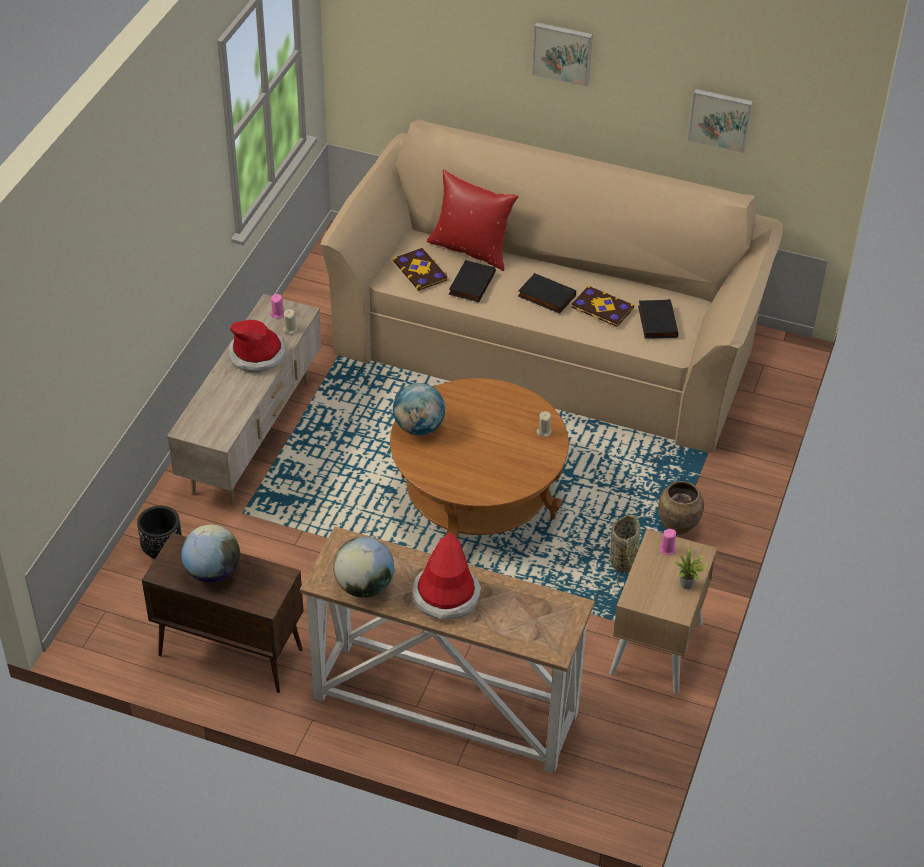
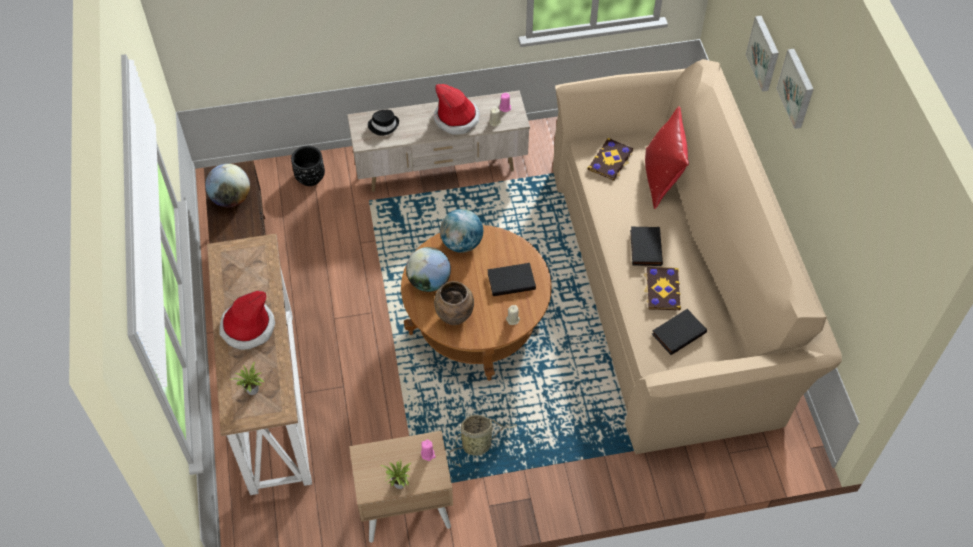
camera: 60 degrees right, 10 degrees up
(212, 413) = (383, 125): none -> black hat
(364, 586) = (229, 277): globe -> globe (429, 282)
(471, 283) = (621, 196): black book -> black book (511, 280)
(532, 621) = (253, 391): none -> potted plant
(677, 527) = (538, 465): brown vase -> brown vase (454, 317)
(720, 119) = (846, 237): picture -> picture (764, 53)

